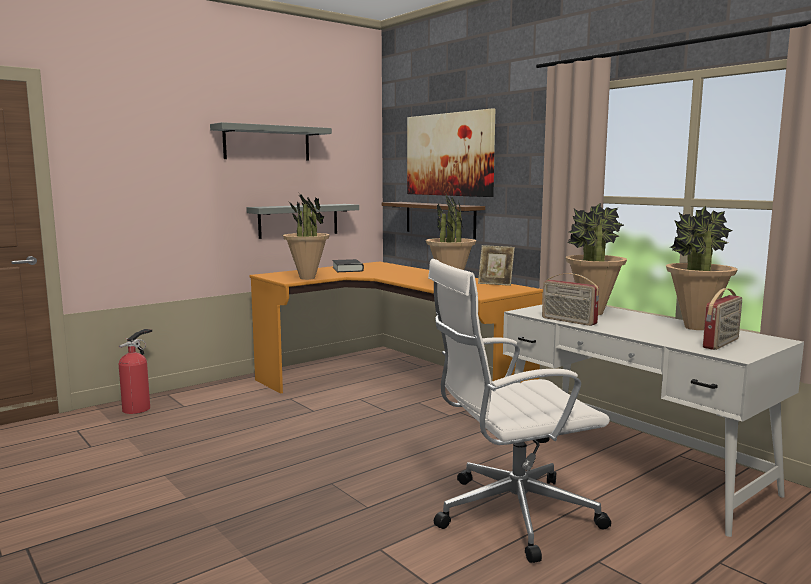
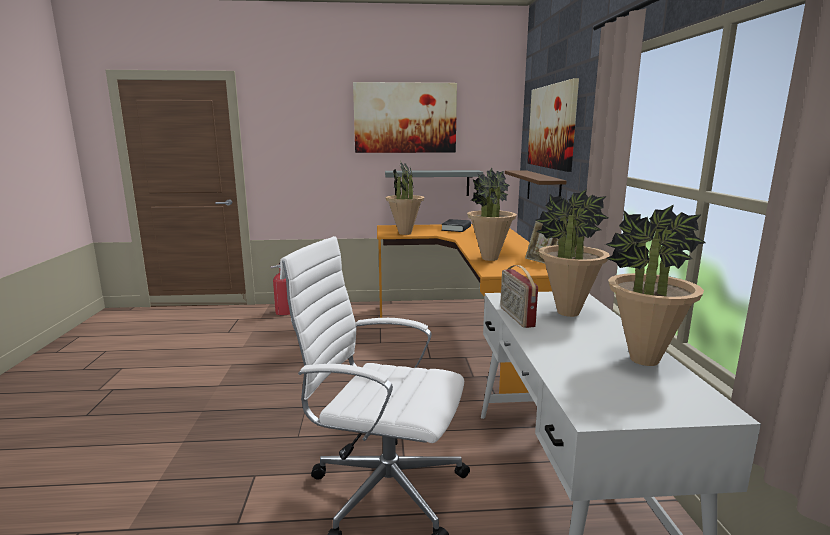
camera: 35 degrees right, 5 degrees up
(267, 143) = (405, 118): grey shelf -> picture
(722, 343) = (620, 391): radio -> none

